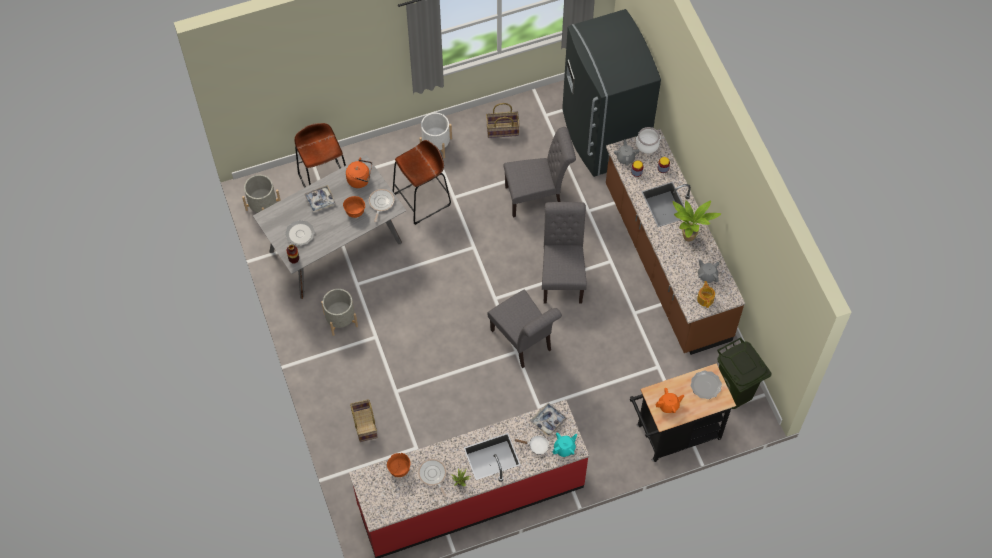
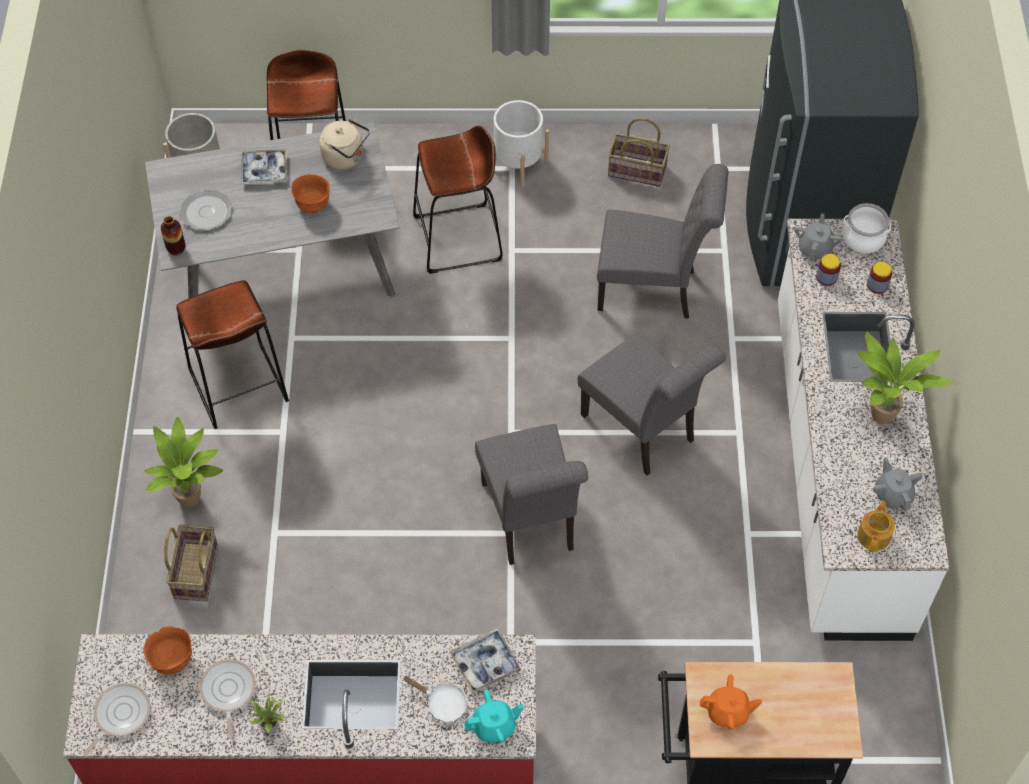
camera: 20 degrees right, 5 degrees down
(340, 320) = (238, 386): grey planter -> brown stool
(345, 388) = (193, 499): none -> potted plant
(360, 179) = (346, 158): orange kettle -> beige kettle
(380, 203) = (362, 203): frying pan -> frying pan (120, 715)
(562, 276) = (643, 431): grey chair -> grey chair turned 120 degrees clockwise
(665, 263) = (837, 465): brown counter -> white counter
(705, 385) = (815, 698): plate -> none
(733, 391) = (883, 735): green trash can -> none

